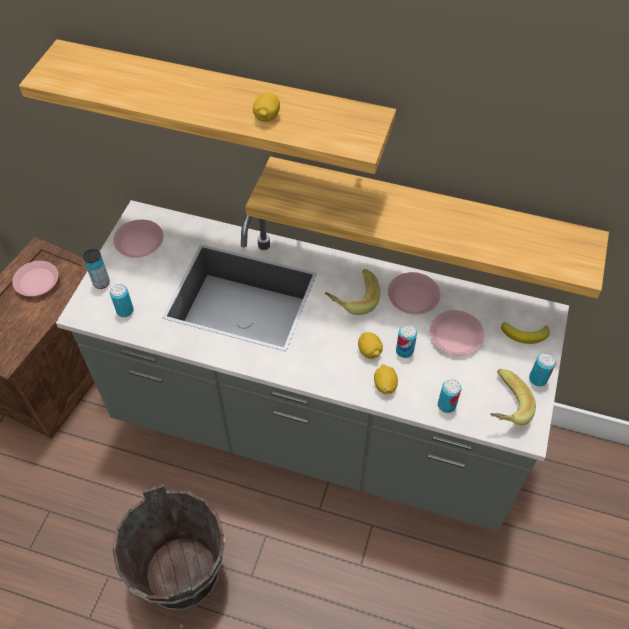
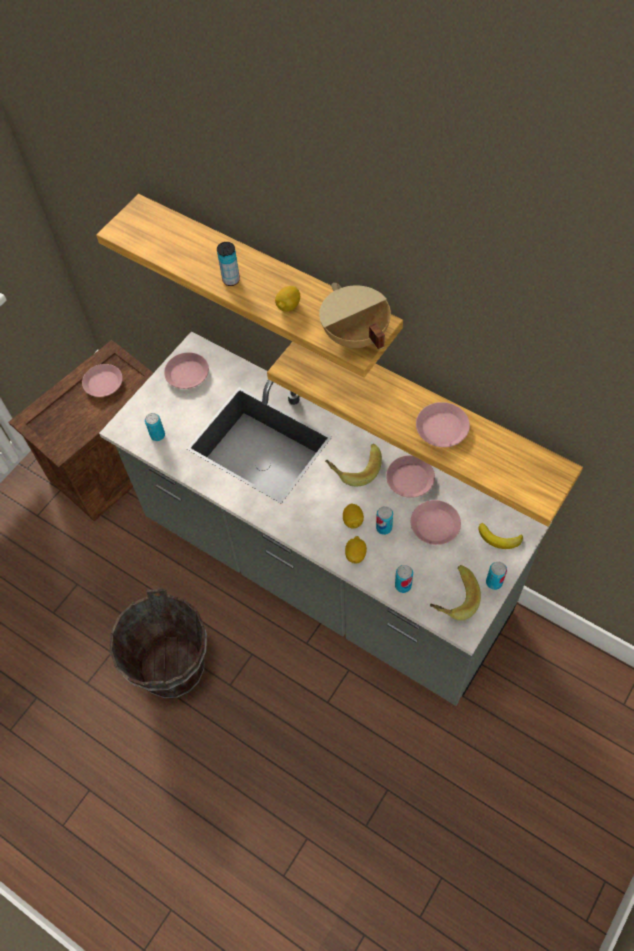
camera: 20 degrees right, 5 degrees up
(101, 282) = (145, 405): can -> can (231, 280)
(351, 133) = (354, 336): none -> beige cooking pot
(453, 224) = (441, 428): none -> pink plate

